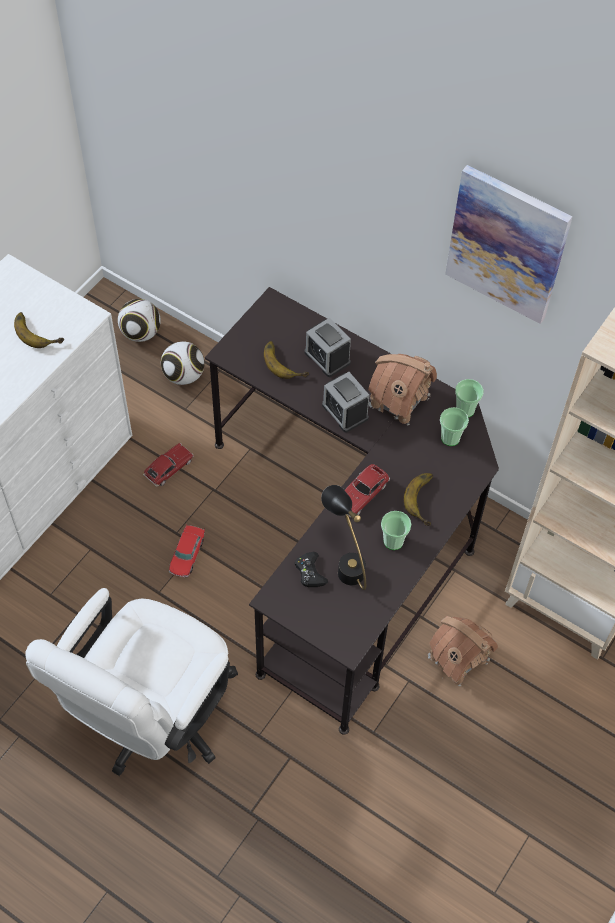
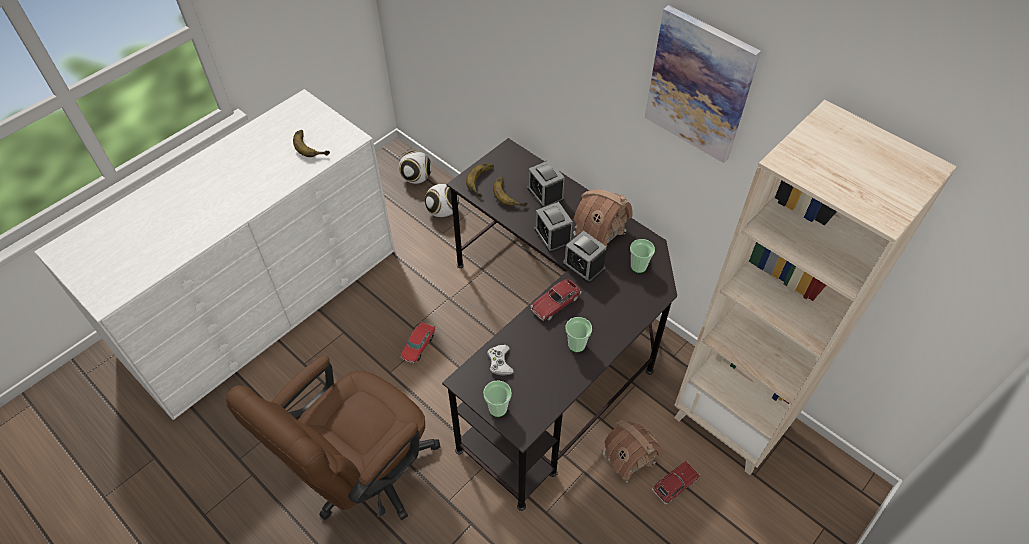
camera: 10 degrees right, 5 degrees down
(152, 719) = (362, 475): white office chair -> brown office chair
(169, 468) = (417, 278): toy car -> toy car (675, 485)
(310, 572) = (500, 362): black game controller -> white game controller
(345, 562) = (532, 357): black table lamp -> none
(387, 445) = (583, 266): none -> alarm clock
(426, 500) = (610, 314): banana -> banana (484, 181)
(465, 410) = (654, 245): cup -> cup (498, 408)

